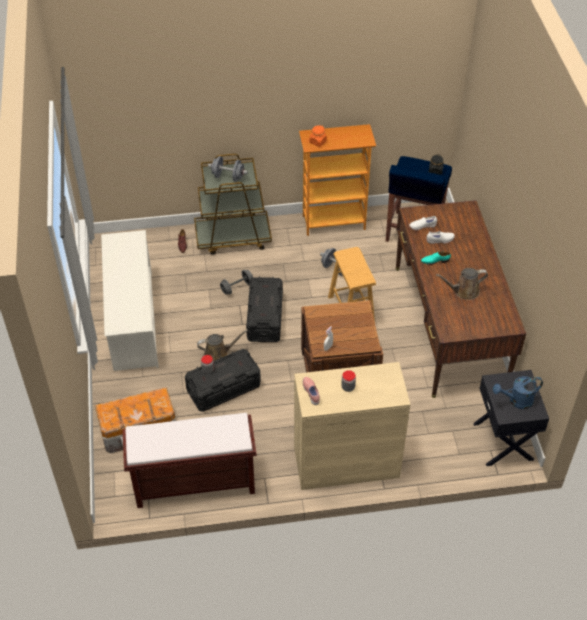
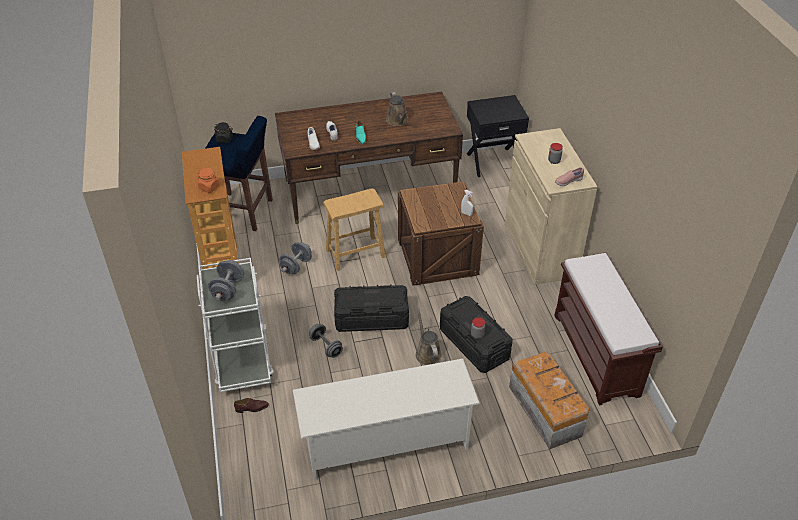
camera: 95 degrees left, 5 degrees down
(233, 237) = (242, 358): brown cart -> white cart
(516, 401) = (502, 108): blue watering can -> none

